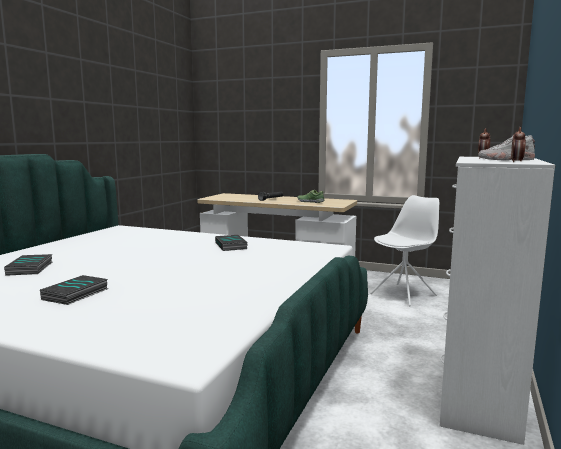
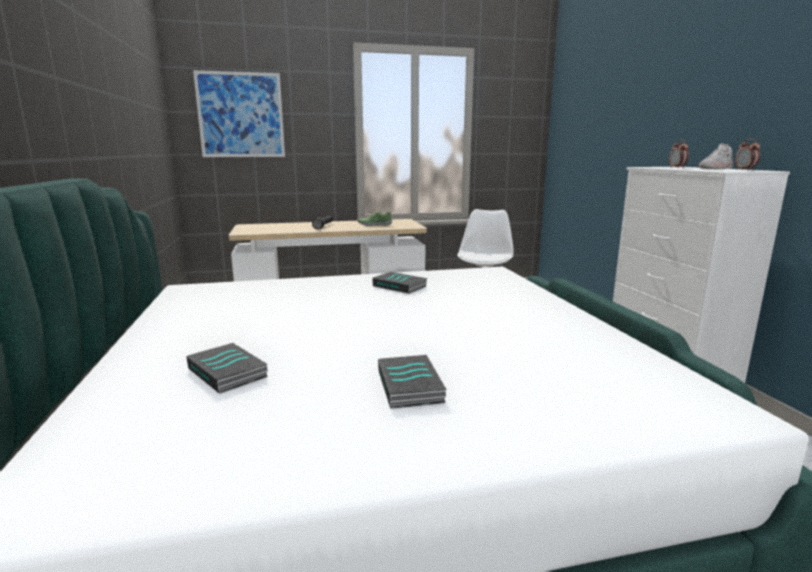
camera: 35 degrees left, 5 degrees up
(237, 112) = (241, 115): none -> picture

